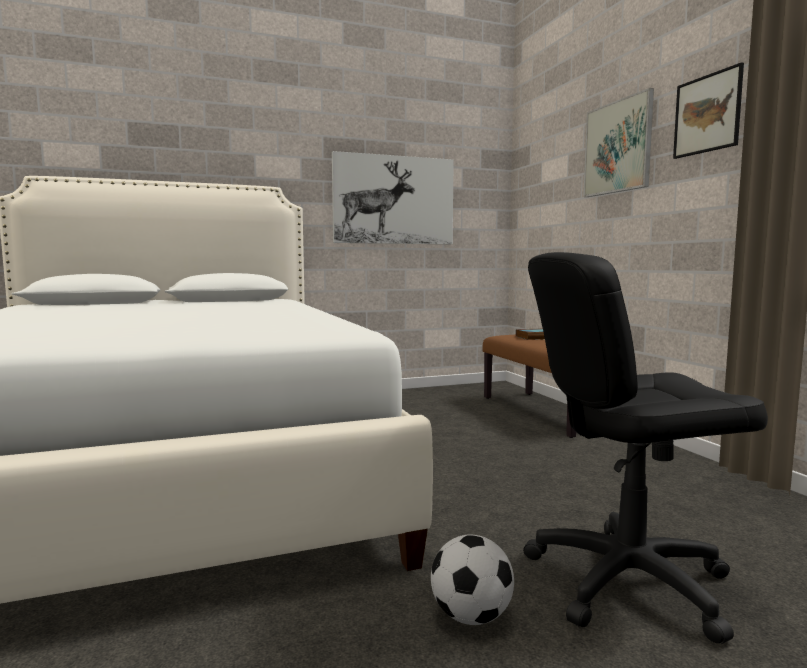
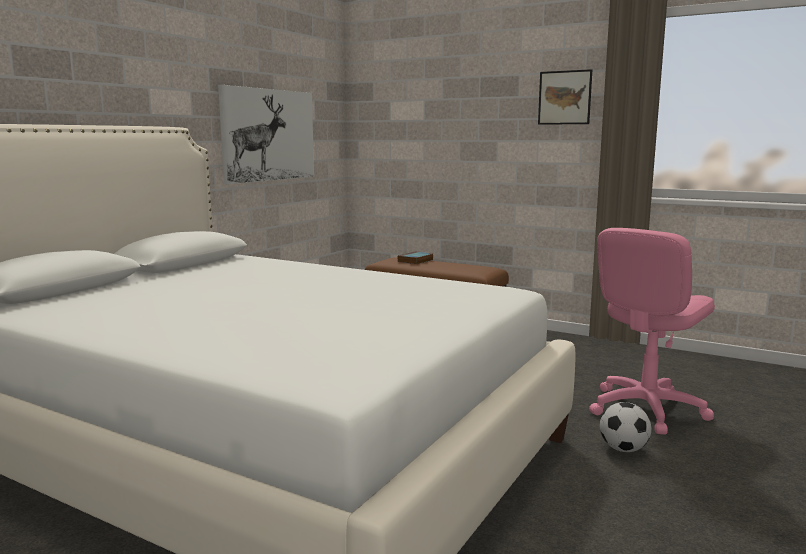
camera: 40 degrees left, 5 degrees up
(617, 147) = (482, 105): picture -> none
(627, 580) = (645, 409): black office chair -> pink office chair

